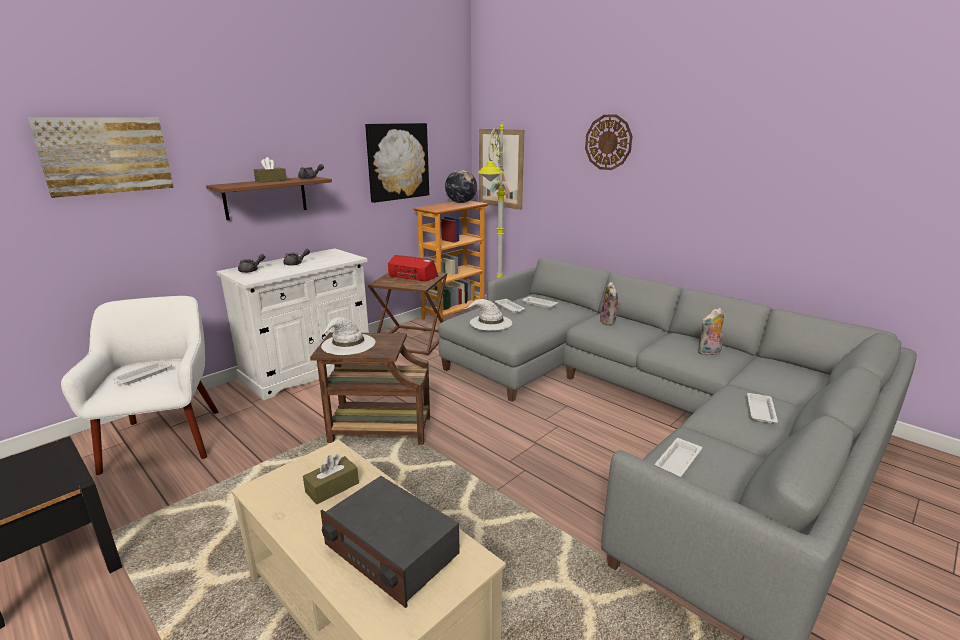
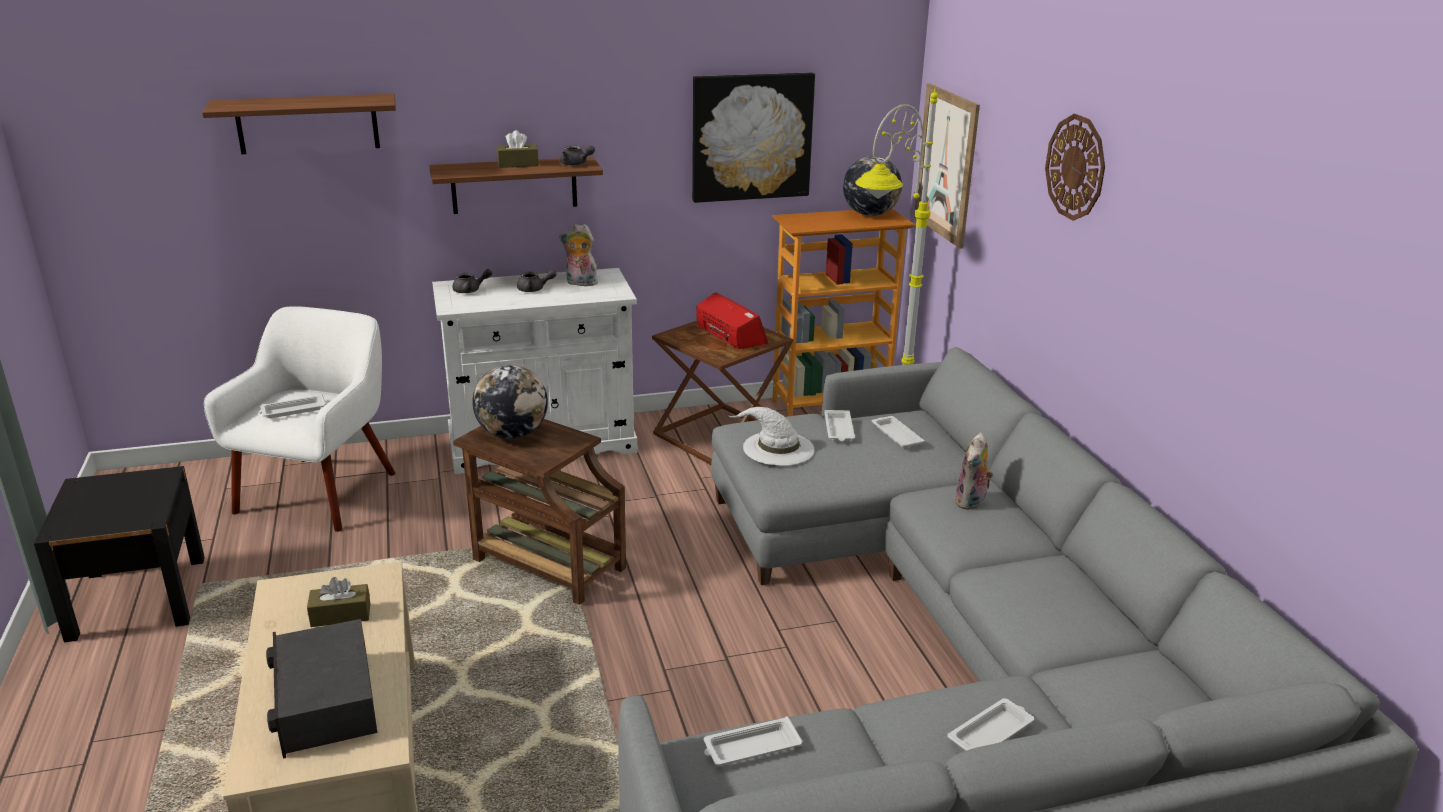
camera: 30 degrees right, 5 degrees up
(106, 155) = (307, 123): picture -> shelf
(348, 344) = (512, 434): white hat -> globe
(709, 353) = (1062, 613): plush toy -> plush toy (580, 283)

